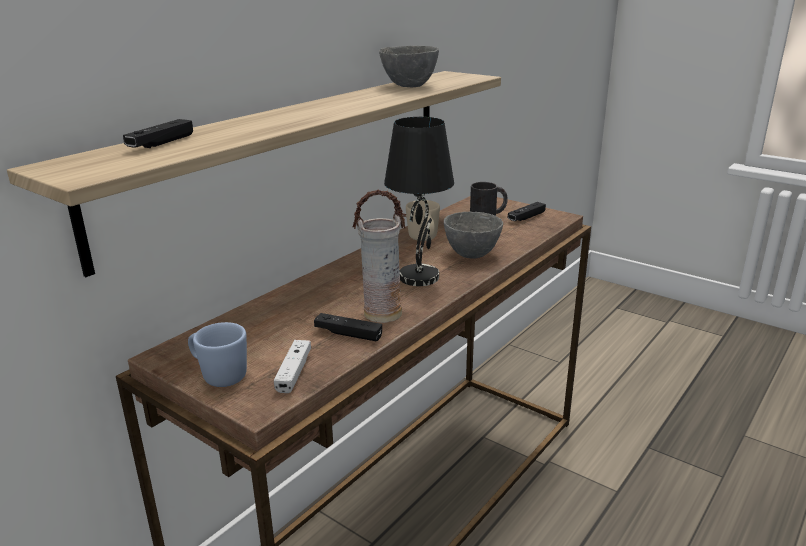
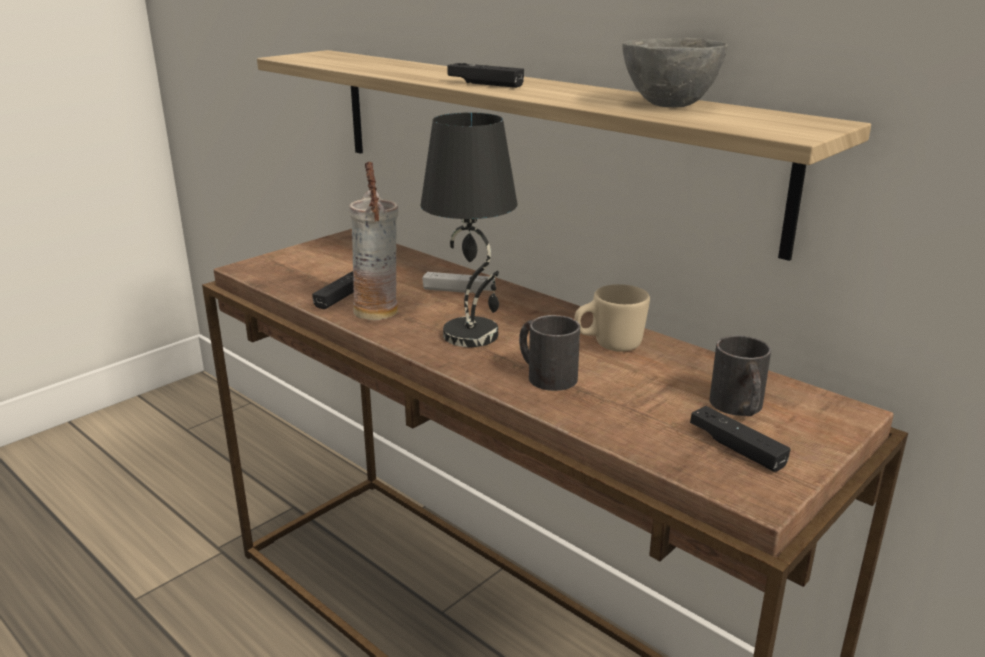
camera: 95 degrees right, 0 degrees up
(161, 143) = (372, 61): black game controller -> black game controller (485, 84)
(219, 375) = (302, 254): blue mug -> none
(294, 372) = (286, 277): white game controller -> white game controller (459, 291)
(470, 254) = (545, 375): grey bowl -> black mug

